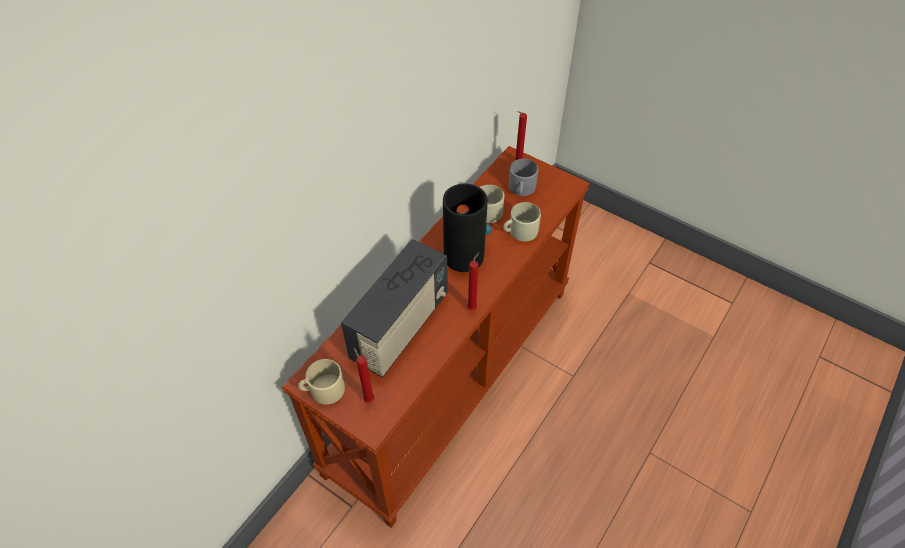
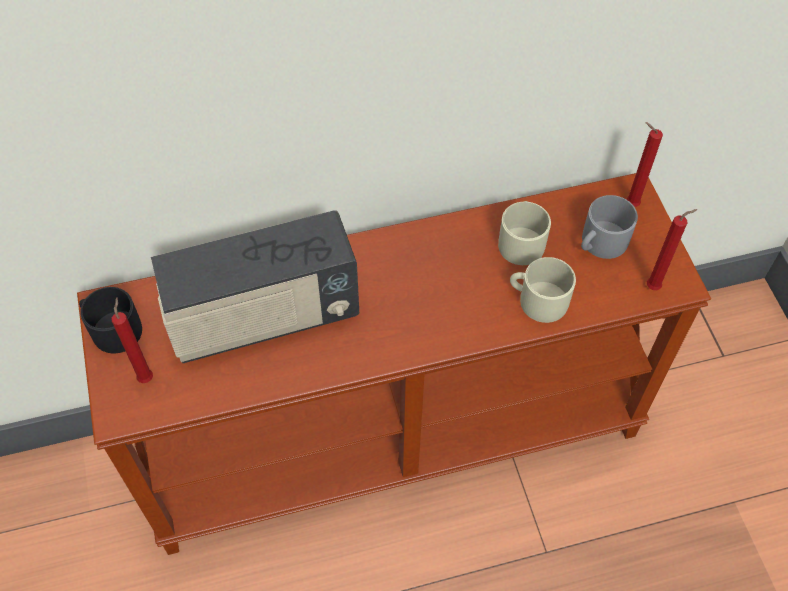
camera: 40 degrees right, 5 degrees up
(323, 390) = (111, 329): beige mug -> black mug
(464, 255) = (432, 281): vase -> none
(473, 307) = (374, 357): red candle -> red candle (655, 287)

